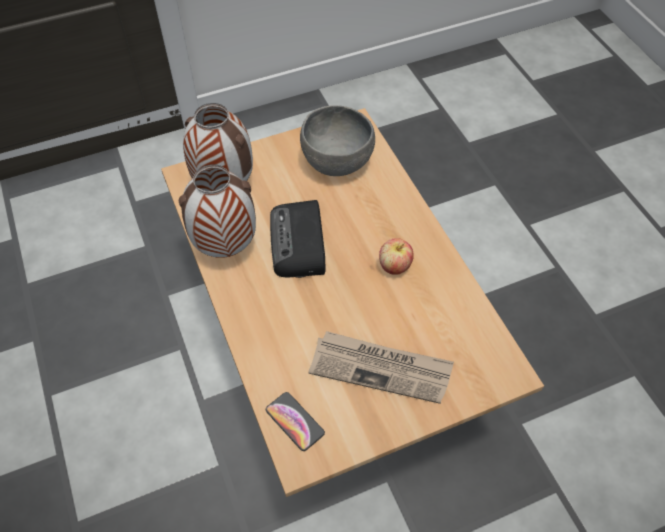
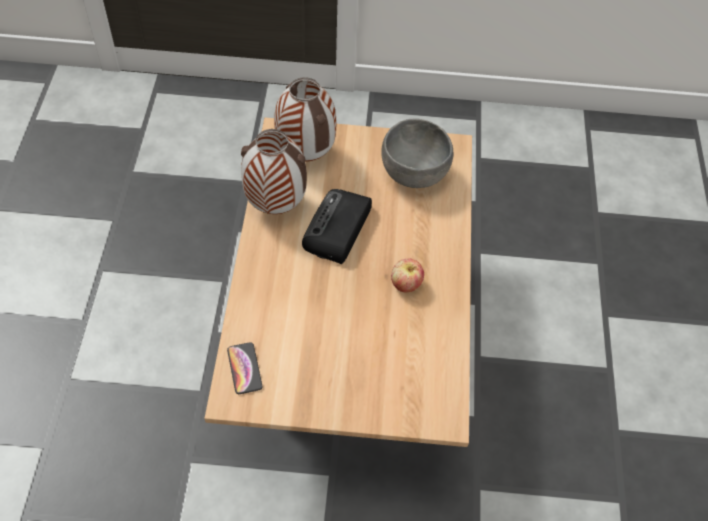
camera: 25 degrees right, 0 degrees up
(381, 368) = (339, 361): newspaper -> none

